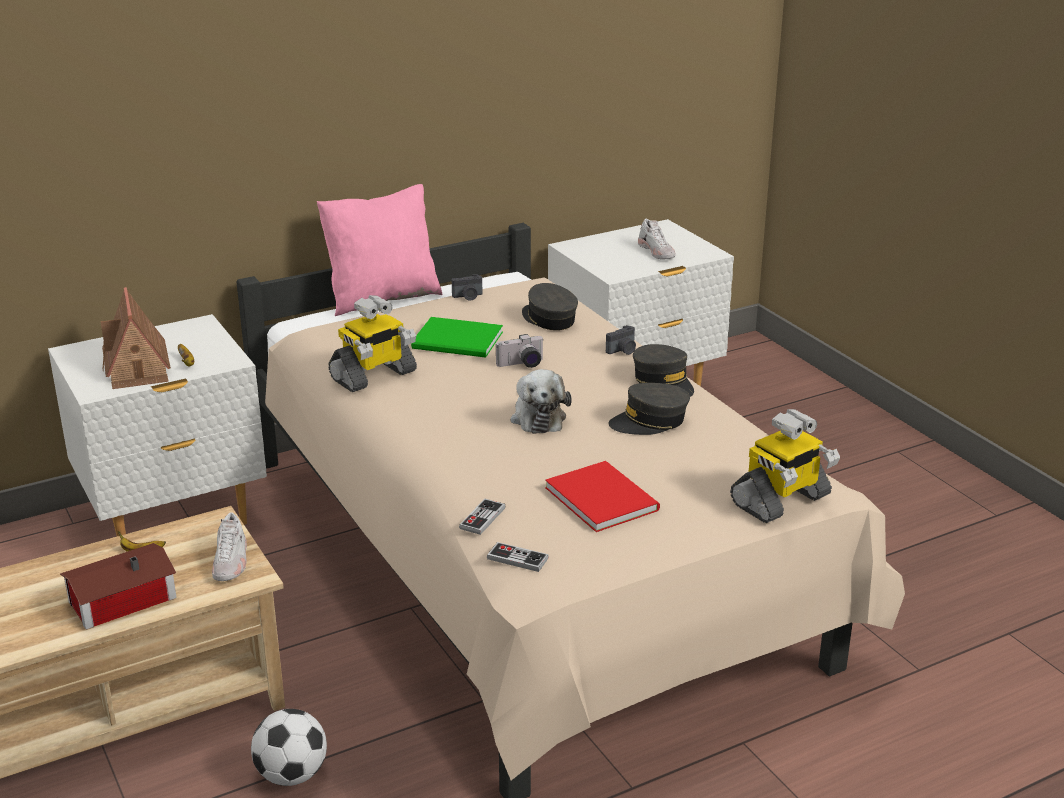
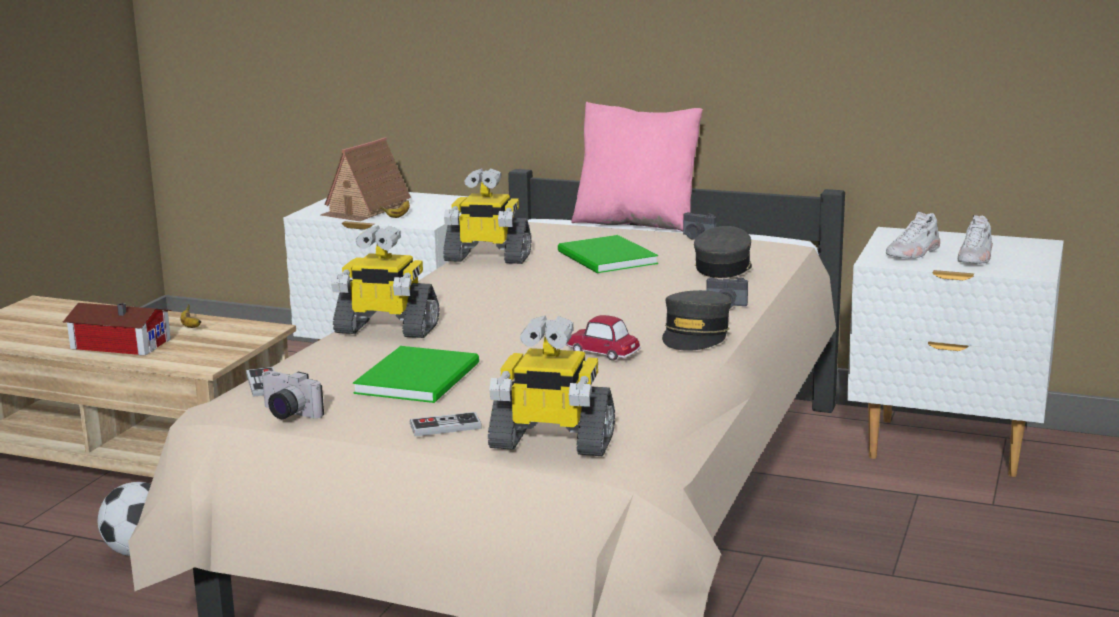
camera: 50 degrees right, 10 degrees down
(231, 562) = (216, 351): white shoe -> white shoe (913, 253)
(474, 472) = (385, 329): none -> toy robot
(482, 518) = (312, 354): game controller -> game controller (445, 427)
(521, 365) = (610, 286): camera -> camera (286, 414)
(538, 417) = (524, 318): plush toy -> none
(602, 497) = (422, 377): red book -> green book
(649, 421) = (602, 352): grey cap -> toy car

